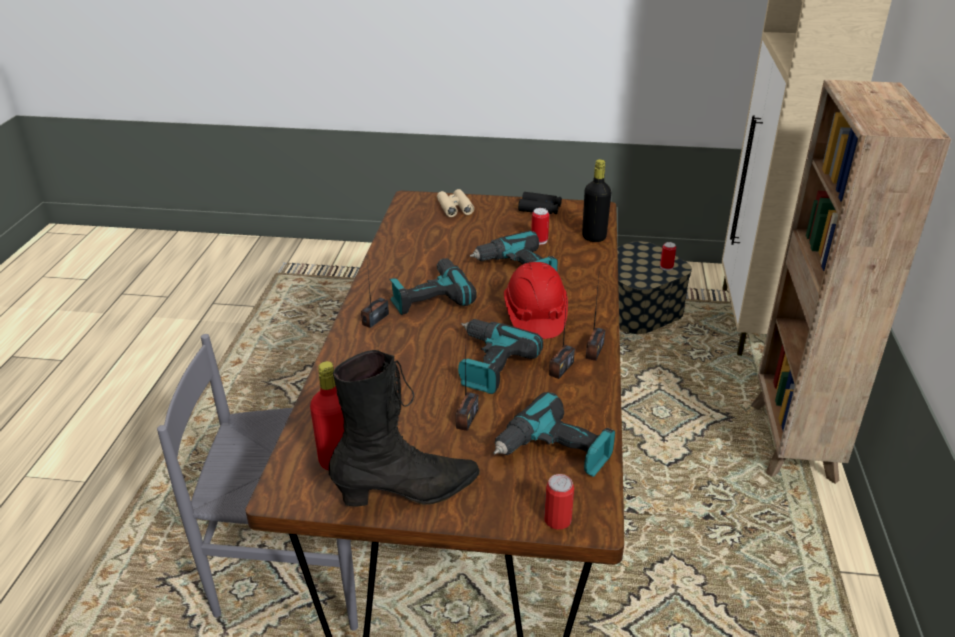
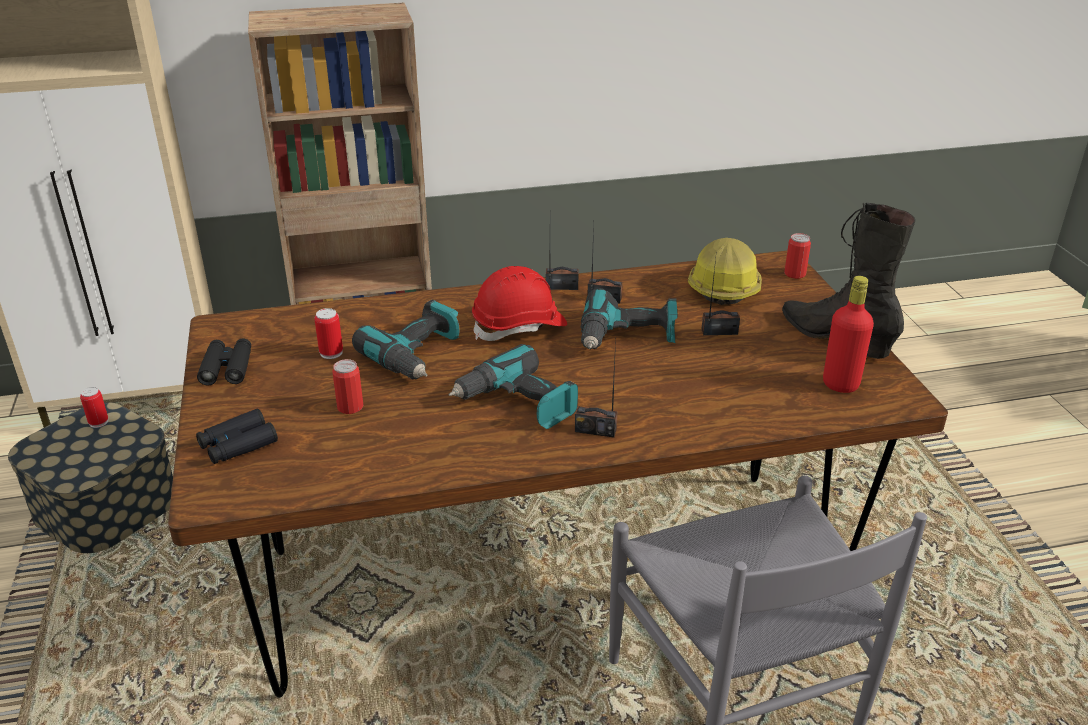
camera: 110 degrees left, 0 degrees up
(454, 207) = (238, 444): beige binoculars -> black binoculars
(469, 240) = (350, 407): none -> can
(554, 452) = (723, 285): power drill -> hard hat
(594, 237) = (308, 317): black bottle -> none

